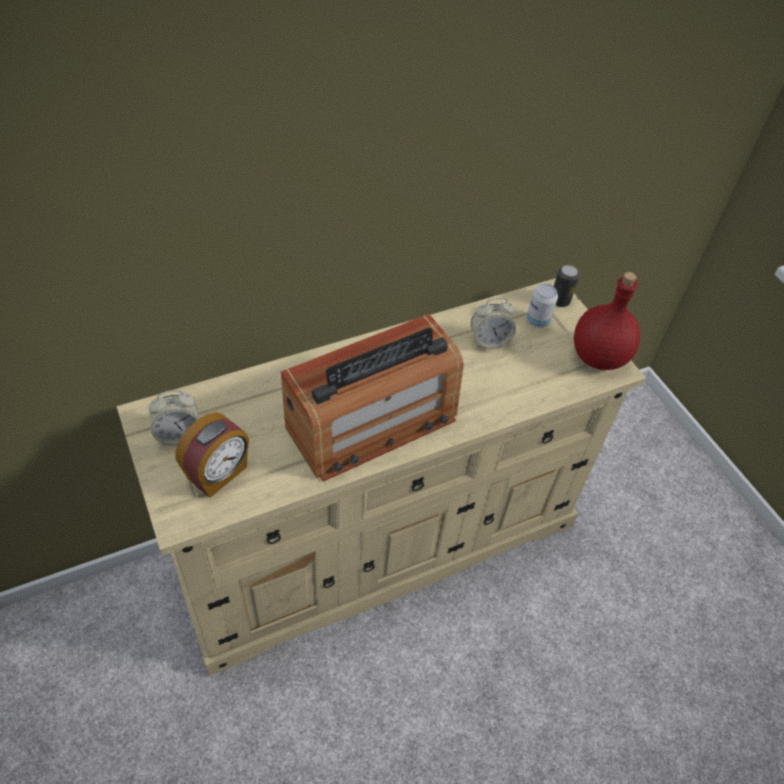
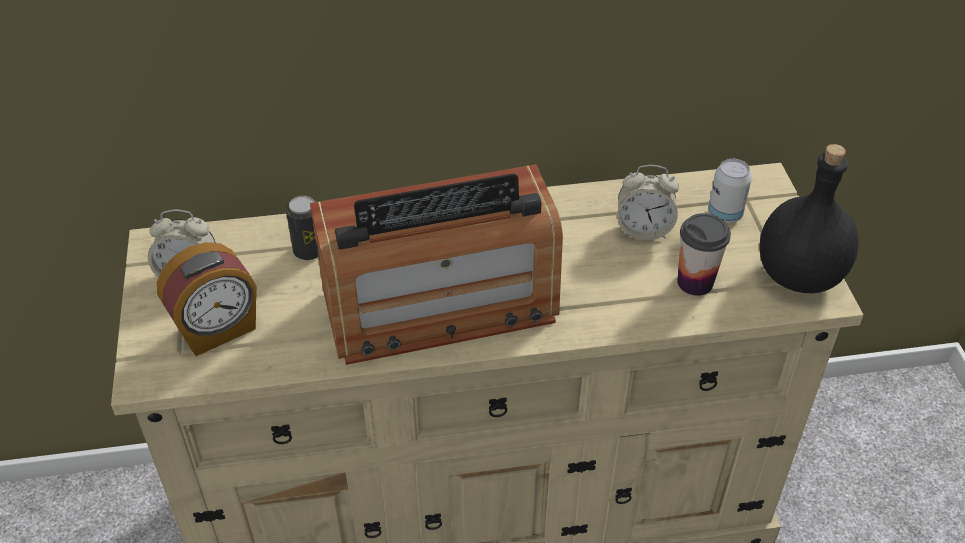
camera: 20 degrees right, 5 degrees down
(535, 374) = (695, 282): none -> cup
(560, 301) = (768, 193): can -> can (309, 250)
(597, 357) = (797, 274): red bottle -> black bottle

